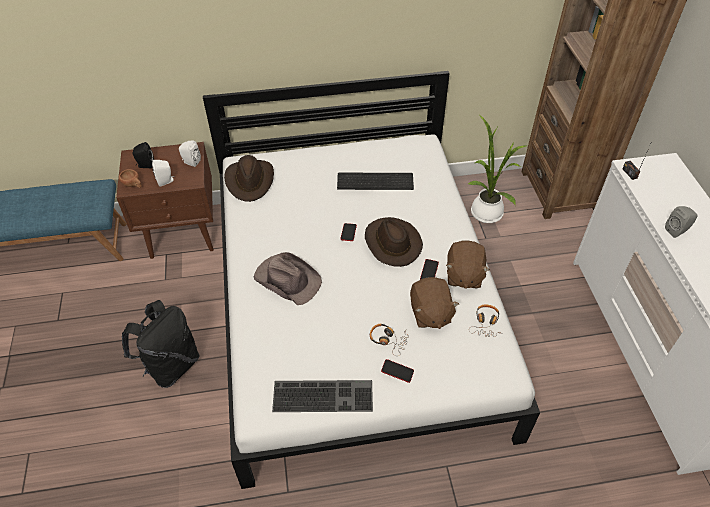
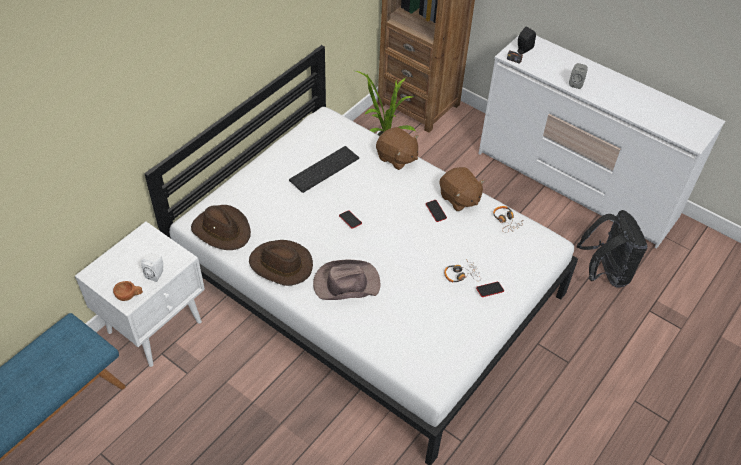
camera: 45 degrees left, 0 degrees up
(145, 165) = (117, 273): black speaker -> black speaker (523, 50)
(171, 365) = (276, 431): black backpack -> black backpack (605, 273)
(183, 233) = (156, 326): brown nightstand -> white nightstand
(190, 162) = (157, 245): white speaker -> none
(324, 394) = (462, 339): keyboard -> none
(391, 243) = (389, 207): brown hat -> brown hat (281, 265)
(430, 313) = (466, 238): brown plush toy -> brown plush toy (396, 158)

